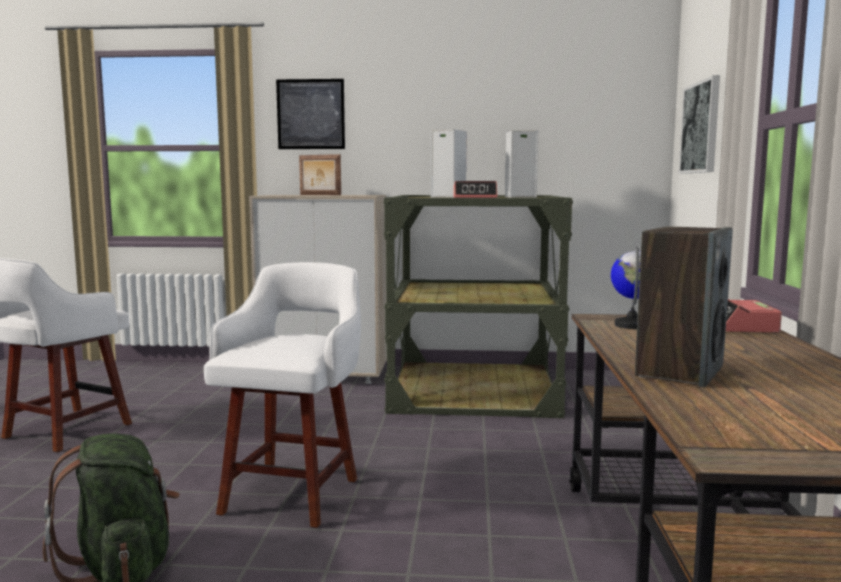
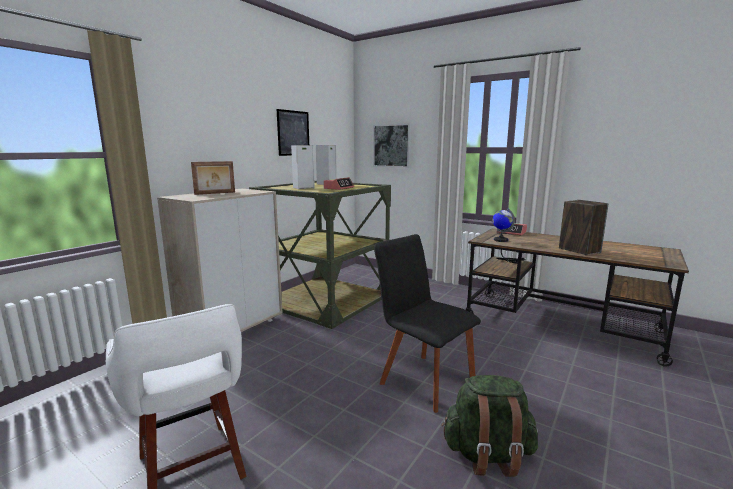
camera: 60 degrees left, 5 degrees up
(294, 493) = (423, 379): white stool -> black chair
(311, 114) = (178, 125): picture -> picture (293, 133)

